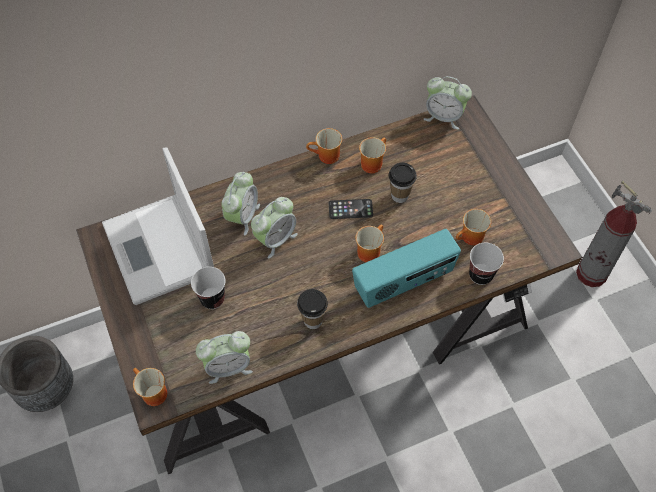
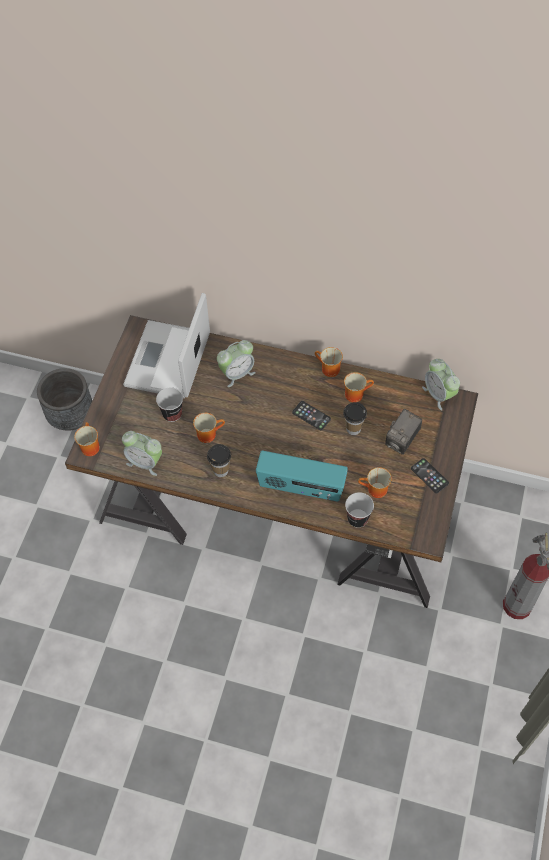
camera: 40 degrees right, 0 degrees up
(275, 239) = (244, 402): alarm clock -> none
(368, 250) = (297, 450): mug -> mug (208, 433)
(451, 178) = (402, 441): none -> camera
(504, 193) = (429, 476): none -> phone

